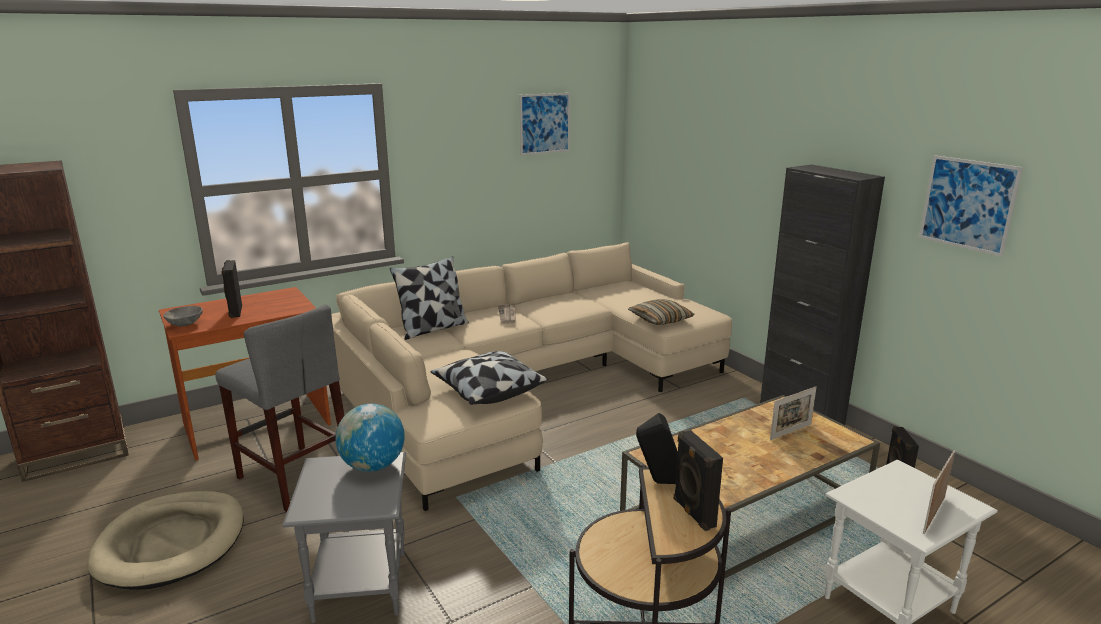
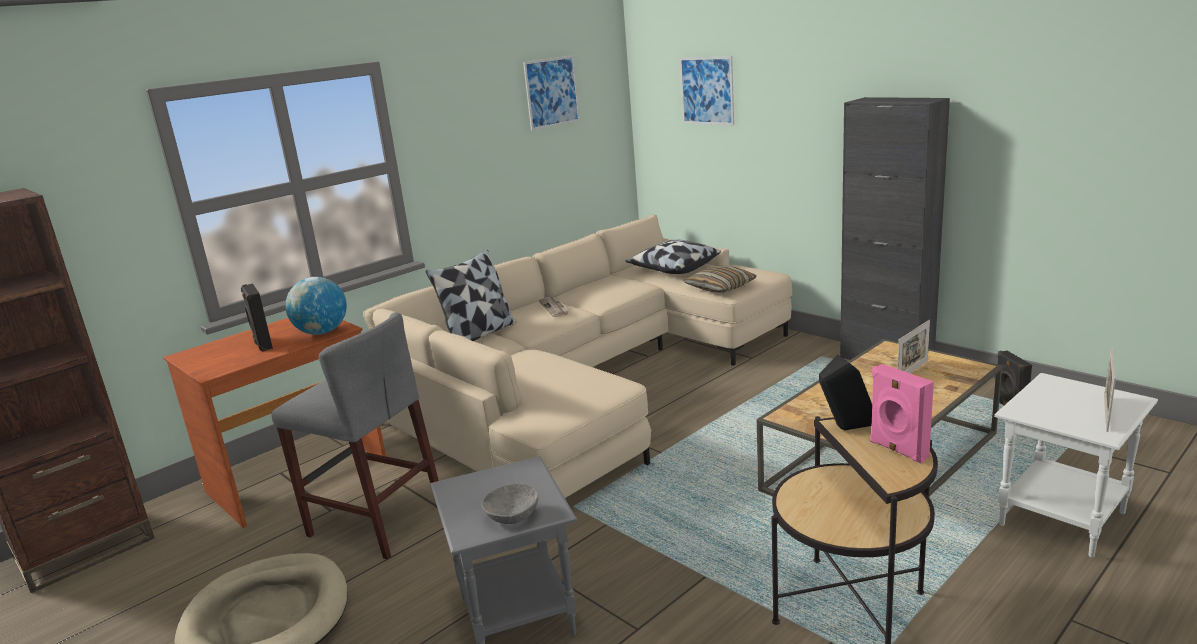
camera: 10 degrees left, 0 degrees up
(185, 324) = (210, 366): grey bowl -> grey bowl (513, 516)
(373, 466) = (514, 476): globe -> globe (322, 332)
(488, 391) = (582, 385): pillow -> pillow (673, 269)
(692, 513) = (897, 450): black speaker -> pink speaker
(968, 204) = (1043, 113): picture -> picture (707, 90)

